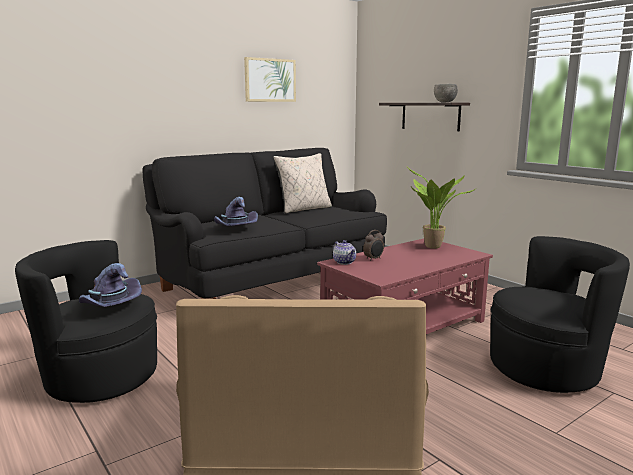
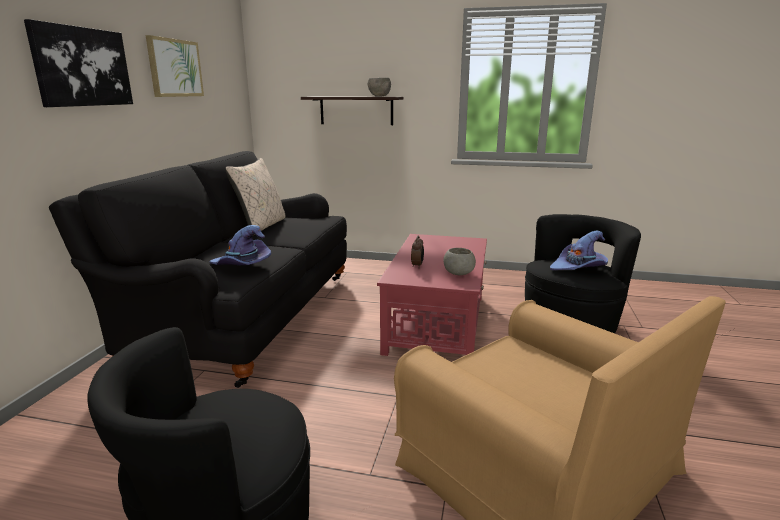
camera: 40 degrees left, 5 degrees up
(109, 305) = (251, 423): purple hat -> purple hat (579, 267)
(185, 81) = (82, 67): none -> picture
(344, 262) = (401, 276): teapot -> none
(393, 271) = (458, 273): none -> grey bowl
(432, 247) = (435, 242): potted plant -> none

